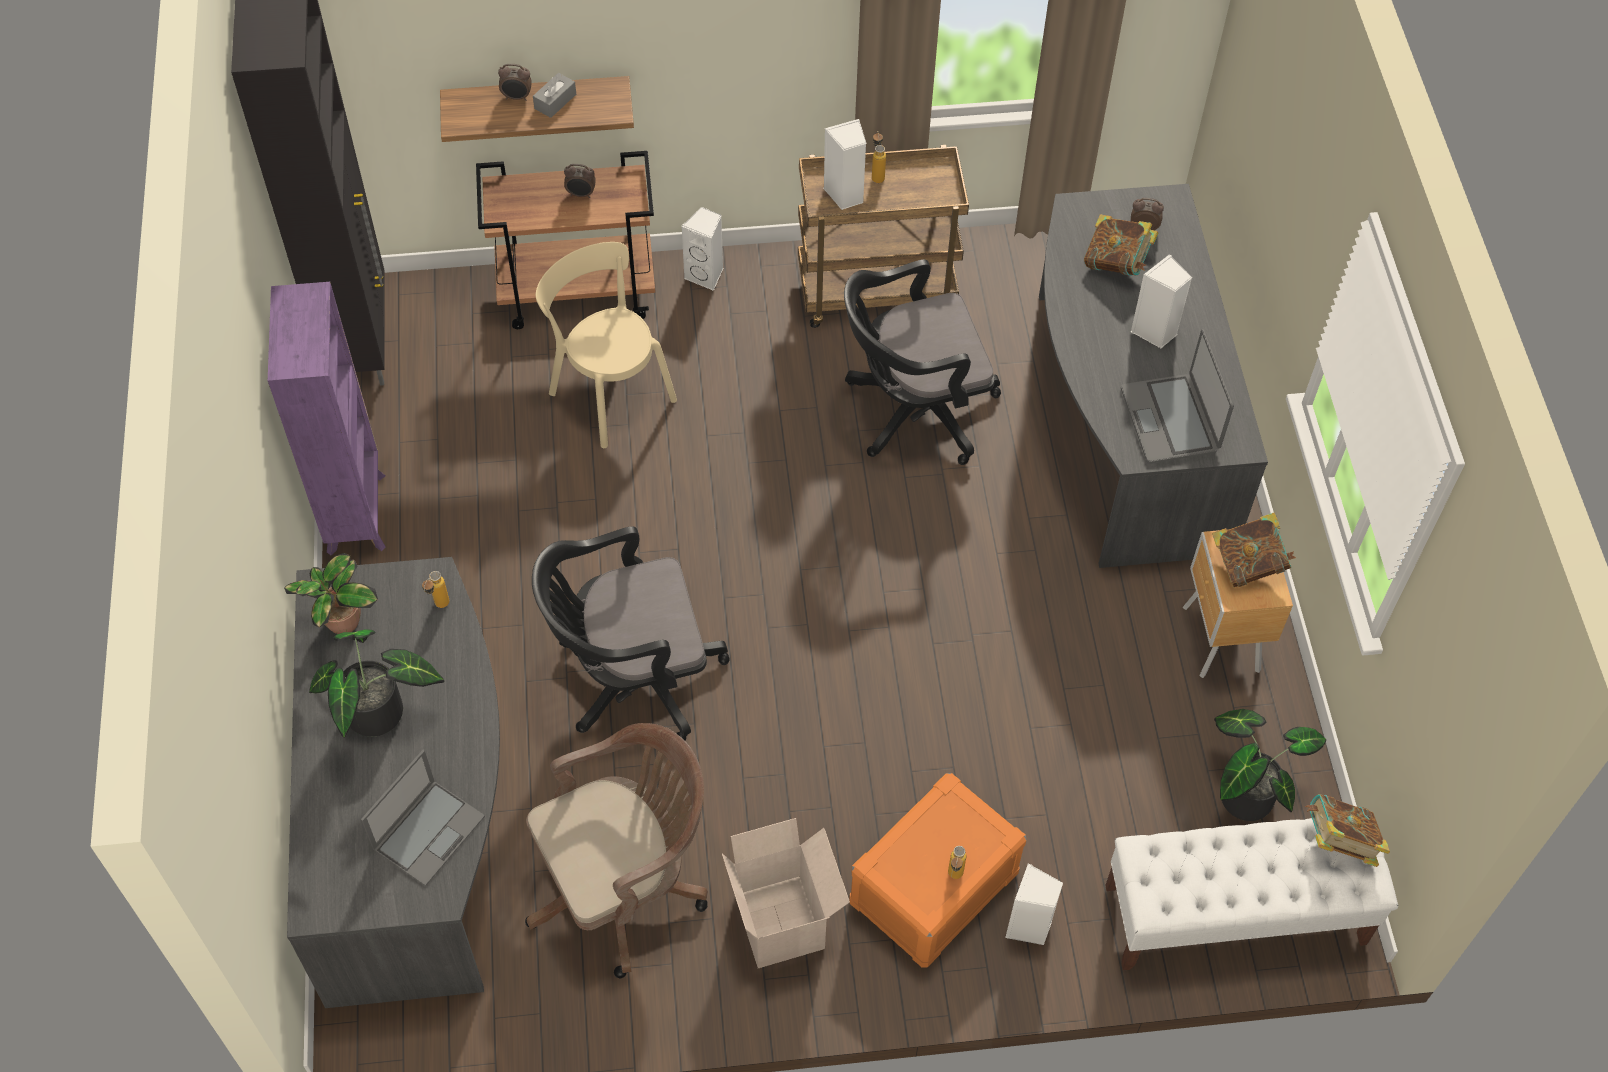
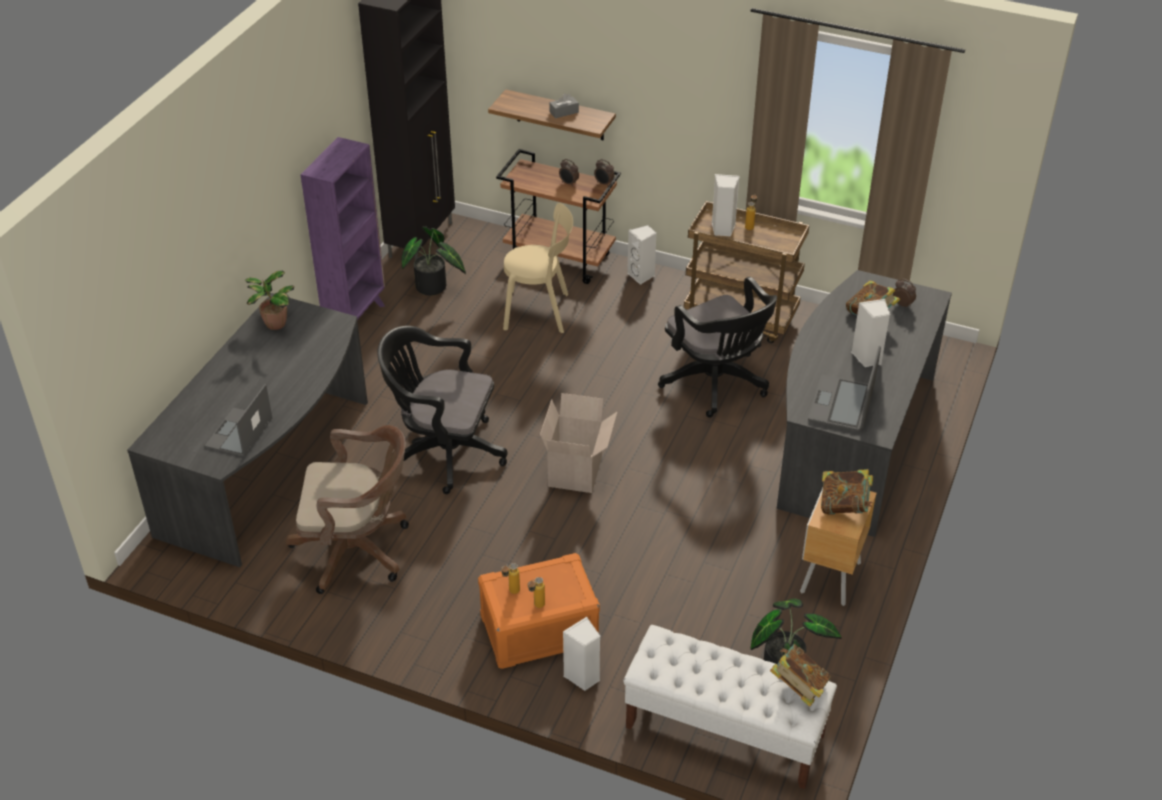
camera: 30 degrees right, 15 degrees down
(381, 715) = (259, 372): potted plant -> potted plant (433, 288)
(429, 831) = (239, 433): laptop -> laptop turned 135 degrees clockwise
(439, 607) = (330, 336): bottle -> bottle (510, 592)
(517, 97) = (544, 104): alarm clock -> alarm clock (604, 183)
(609, 392) = (540, 311): beige chair -> beige chair turned 105 degrees clockwise
(783, 922) = (434, 608): cardboard box -> cardboard box (577, 473)
(912, 410) = (717, 384): black office chair -> black office chair turned 135 degrees counterclockwise

